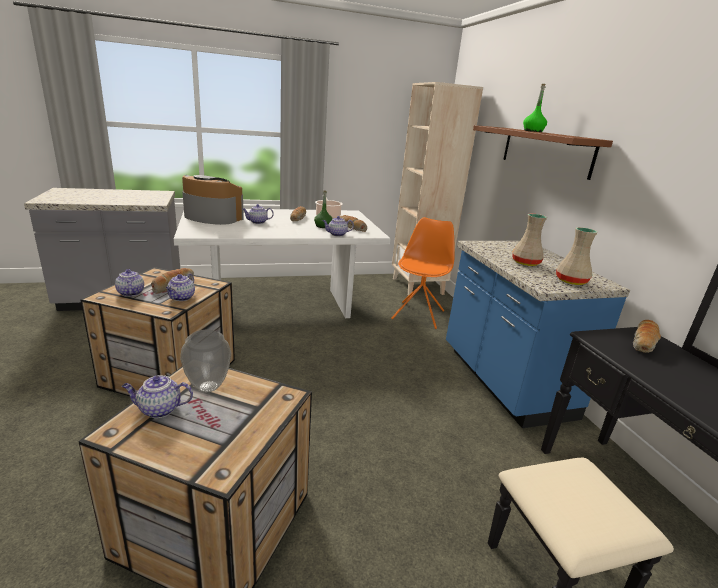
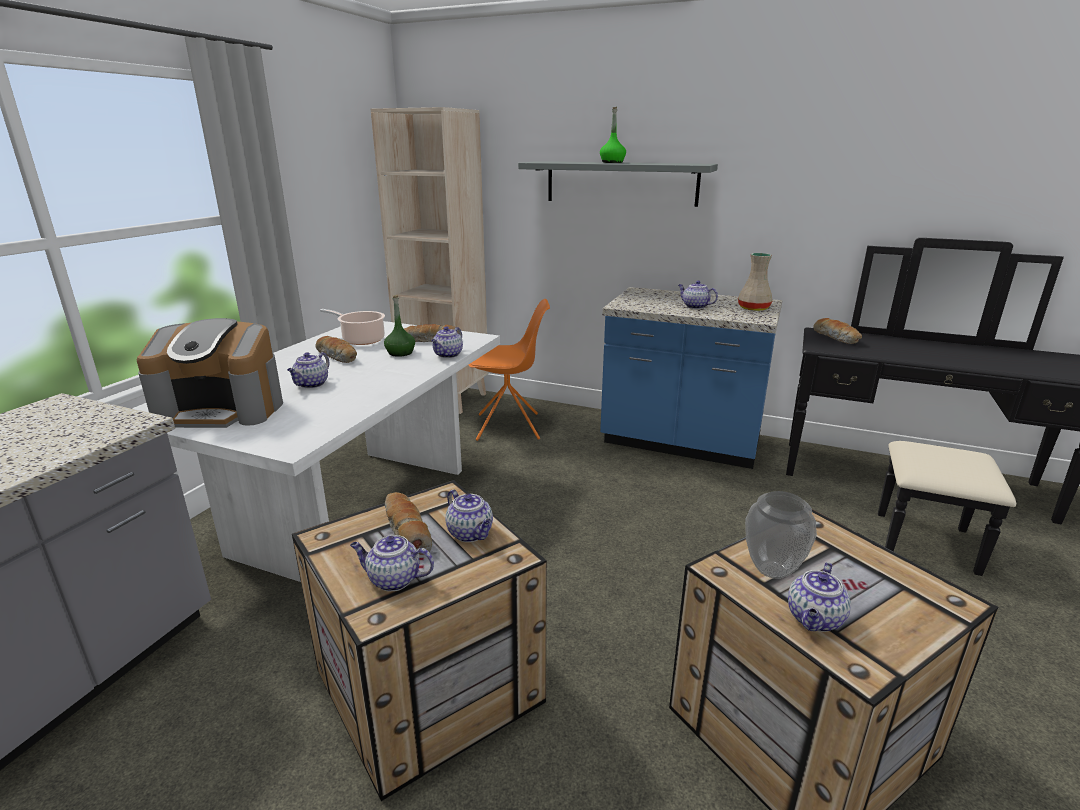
camera: 50 degrees left, 0 degrees up
(212, 217) = (223, 409): coffee machine -> coffee machine turned 150 degrees counterclockwise
(418, 314) = (510, 427): orange chair -> orange chair turned 120 degrees clockwise
(525, 263) = (695, 306): beige vase -> teapot
(545, 151) = (621, 183): brown shelf -> grey shelf

